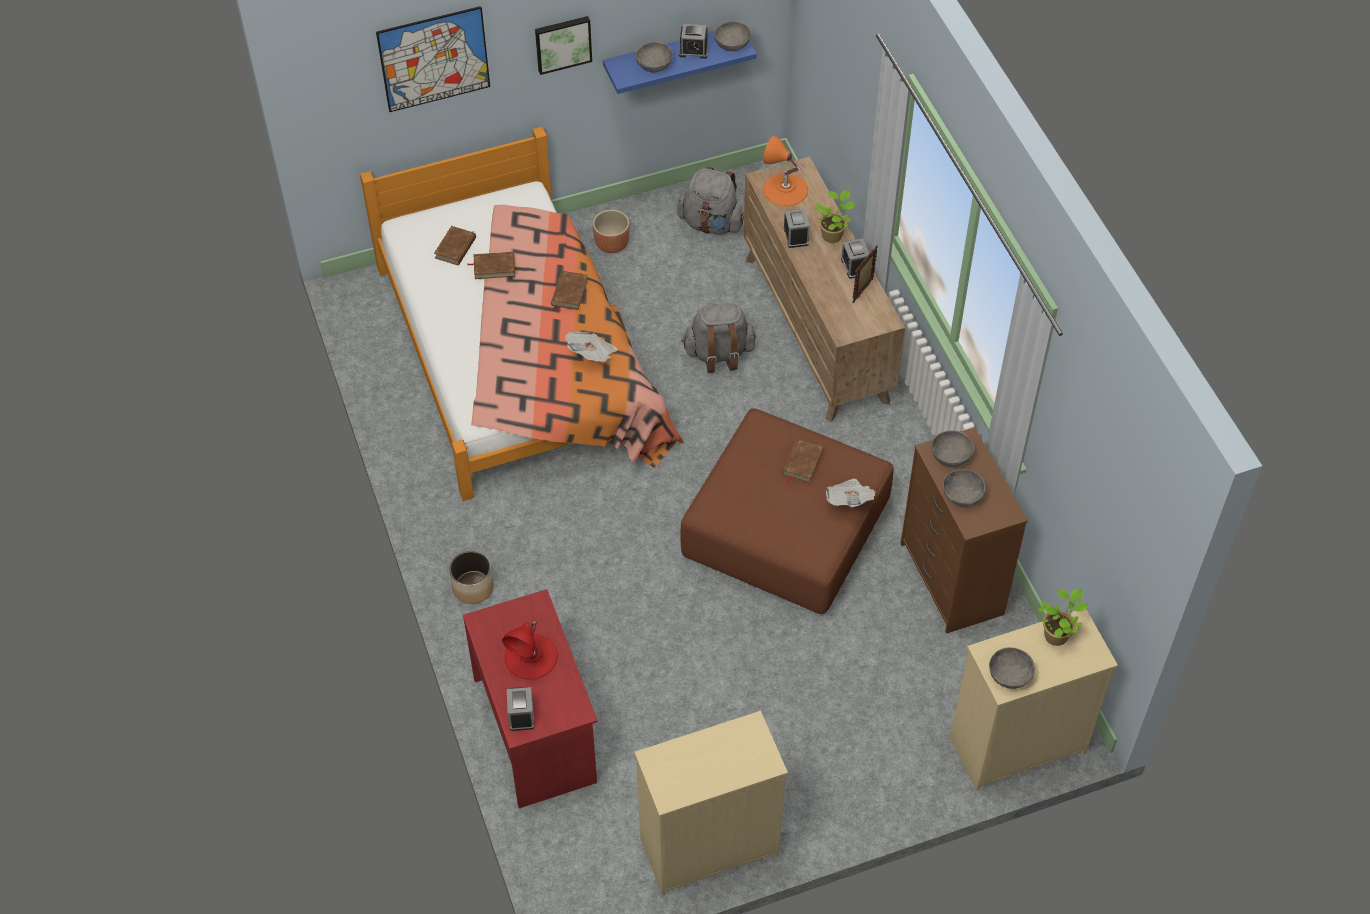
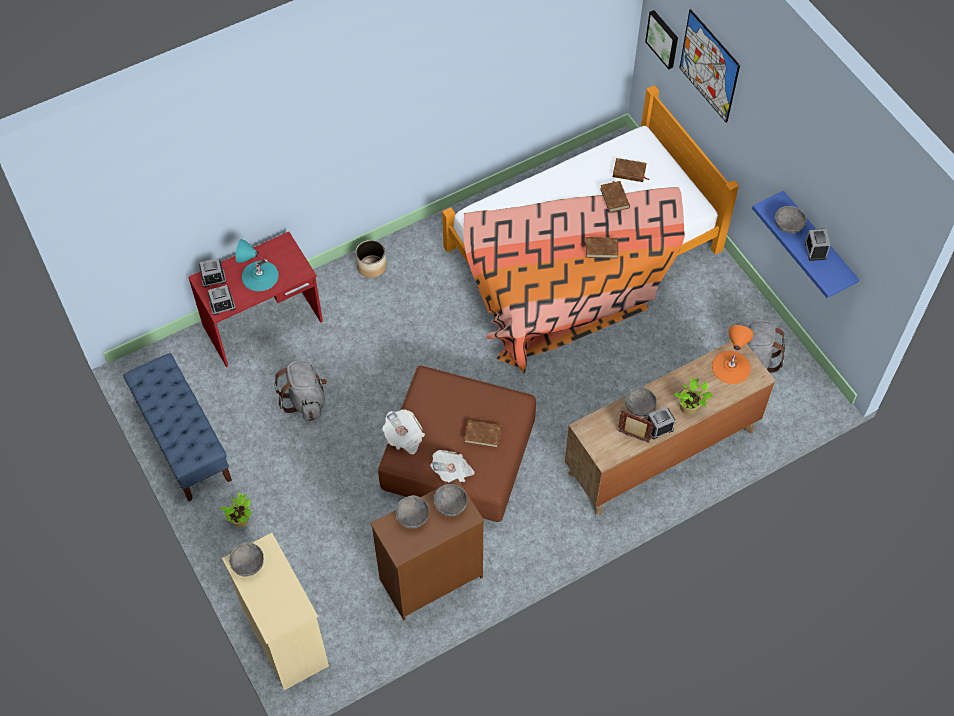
camera: 80 degrees right, 5 degrees up
(531, 656) = (259, 276): red table lamp -> turquoise table lamp
(562, 43) = (768, 149): picture -> picture (663, 38)
(592, 355) = (545, 274): newspaper -> newspaper (404, 437)
(612, 244) = (710, 296): brown planter -> none
(707, 846) = (183, 441): beige dresser -> blue bench
(719, 354) = (617, 386): grey backpack -> grey backpack (305, 400)
(732, 44) = (832, 276): grey bowl -> grey bowl (639, 407)
(796, 236) = (681, 381): alarm clock -> alarm clock (222, 305)
(1057, 634) = (289, 596): potted plant -> potted plant (241, 520)

